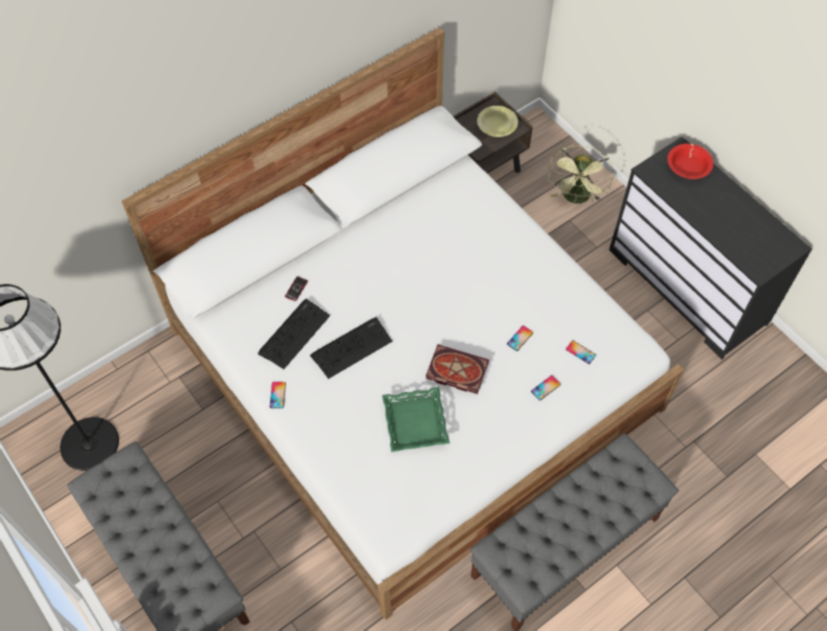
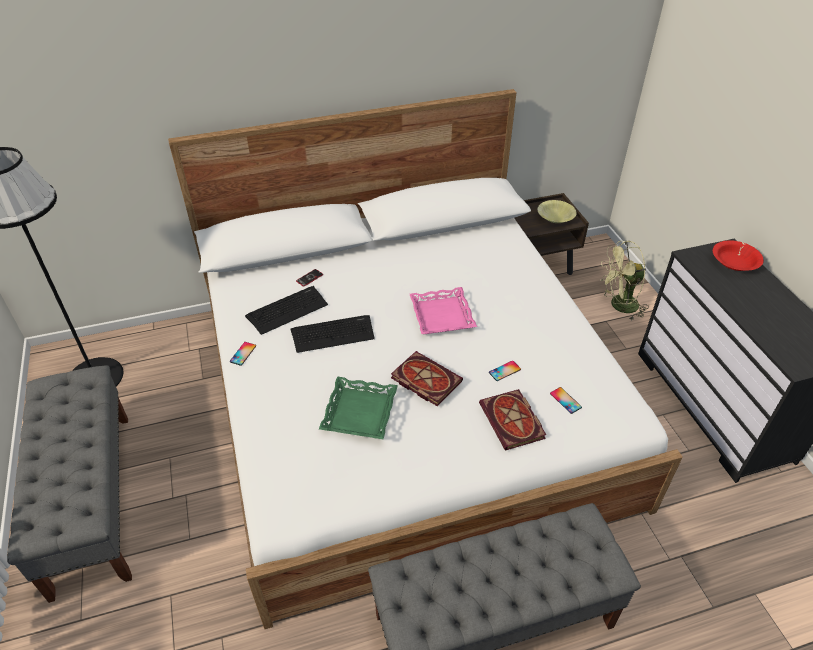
camera: 20 degrees right, 15 degrees down
(443, 295) = (442, 315): none -> pink tray
(545, 388) = (513, 422): phone -> book
(576, 198) = (619, 306): green fan -> green fan turned 45 degrees clockwise

